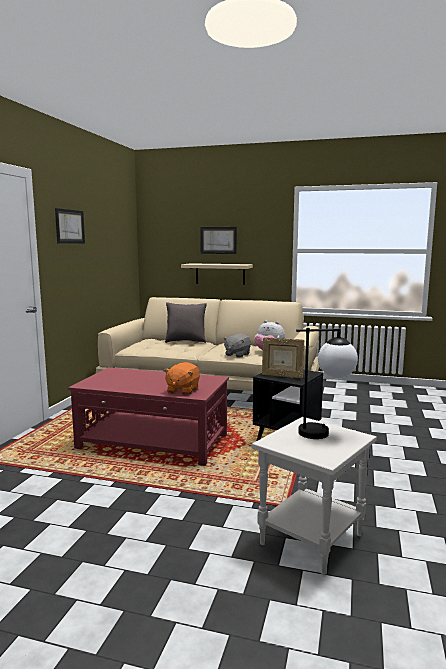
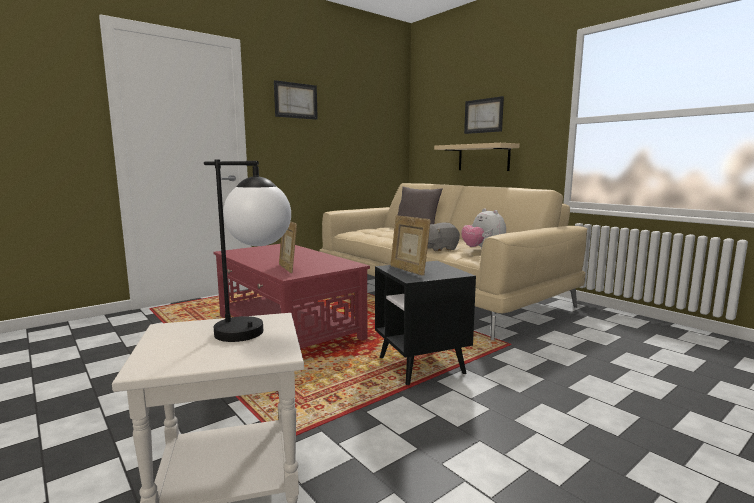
camera: 35 degrees right, 0 degrees up
(182, 390) = (288, 269): orange plush toy -> picture frame

